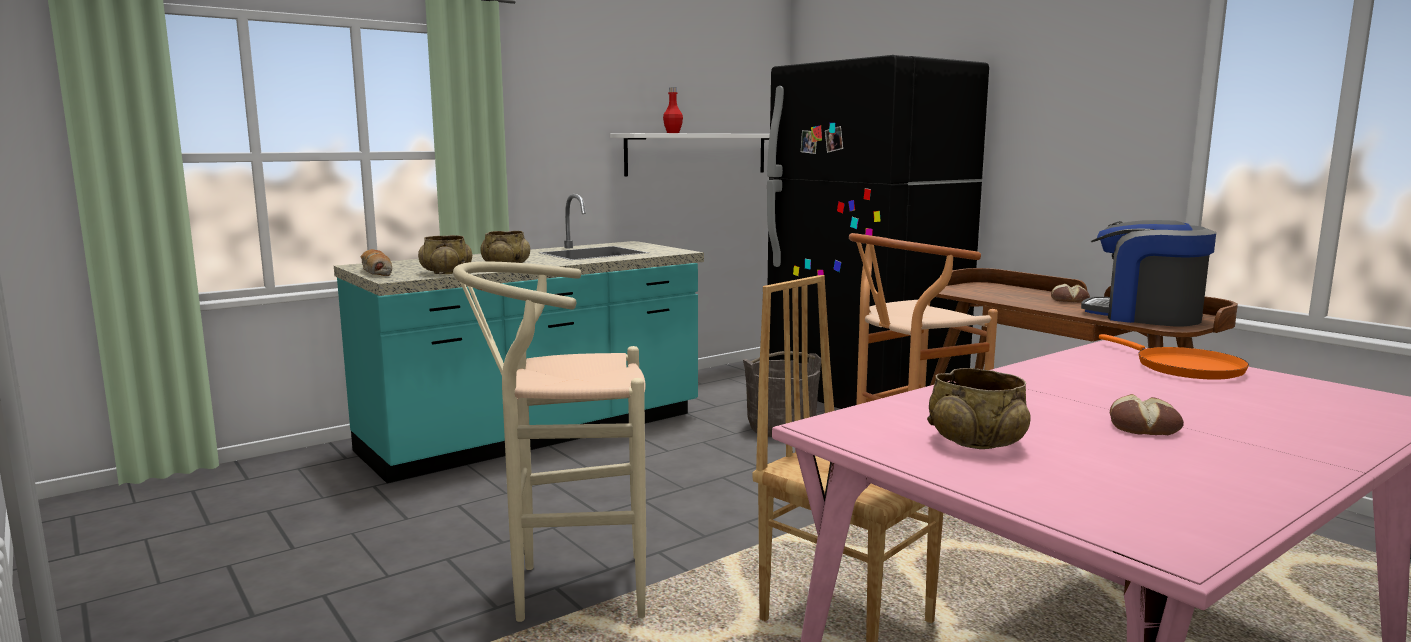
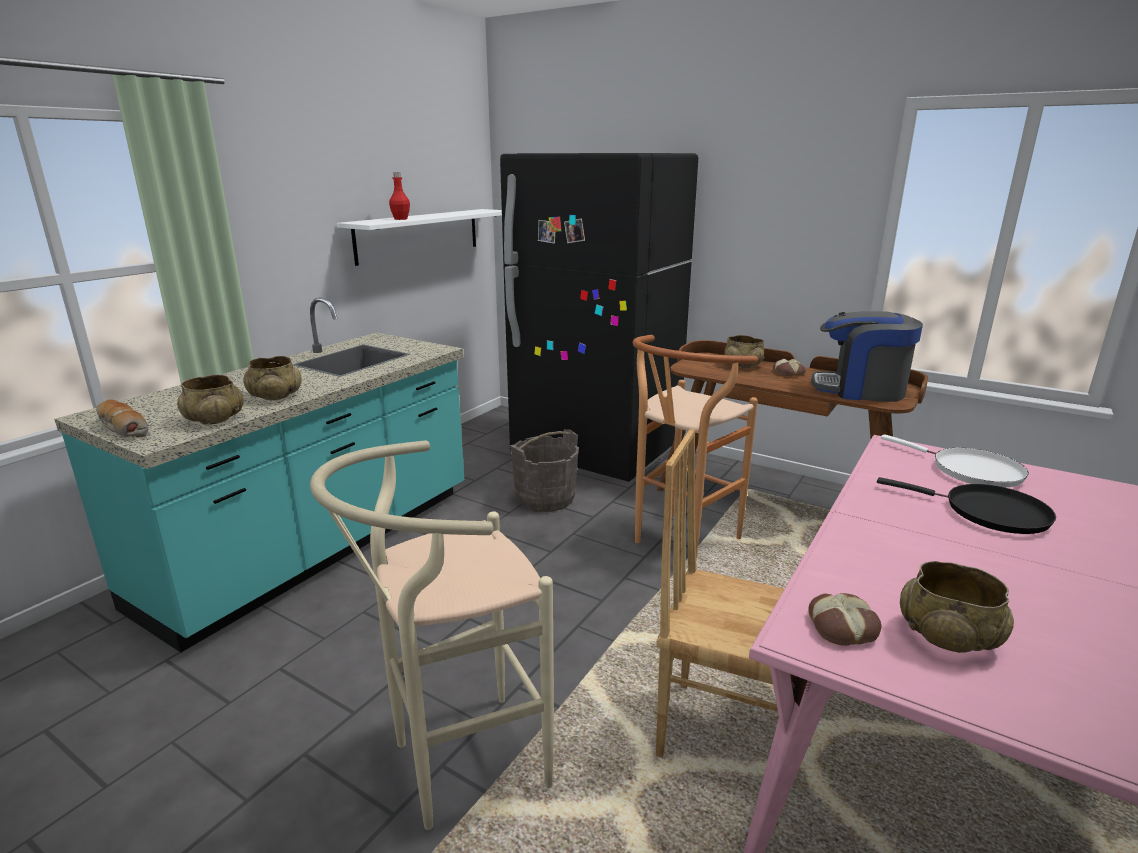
camera: 20 degrees left, 10 degrees up
(1019, 292) = (742, 365): none -> beige bowl
(1144, 427) = (1037, 575): bread -> bread (843, 626)
(1155, 391) = (988, 513): none -> black frying pan
(1183, 368) = (970, 470): orange frying pan -> white frying pan

